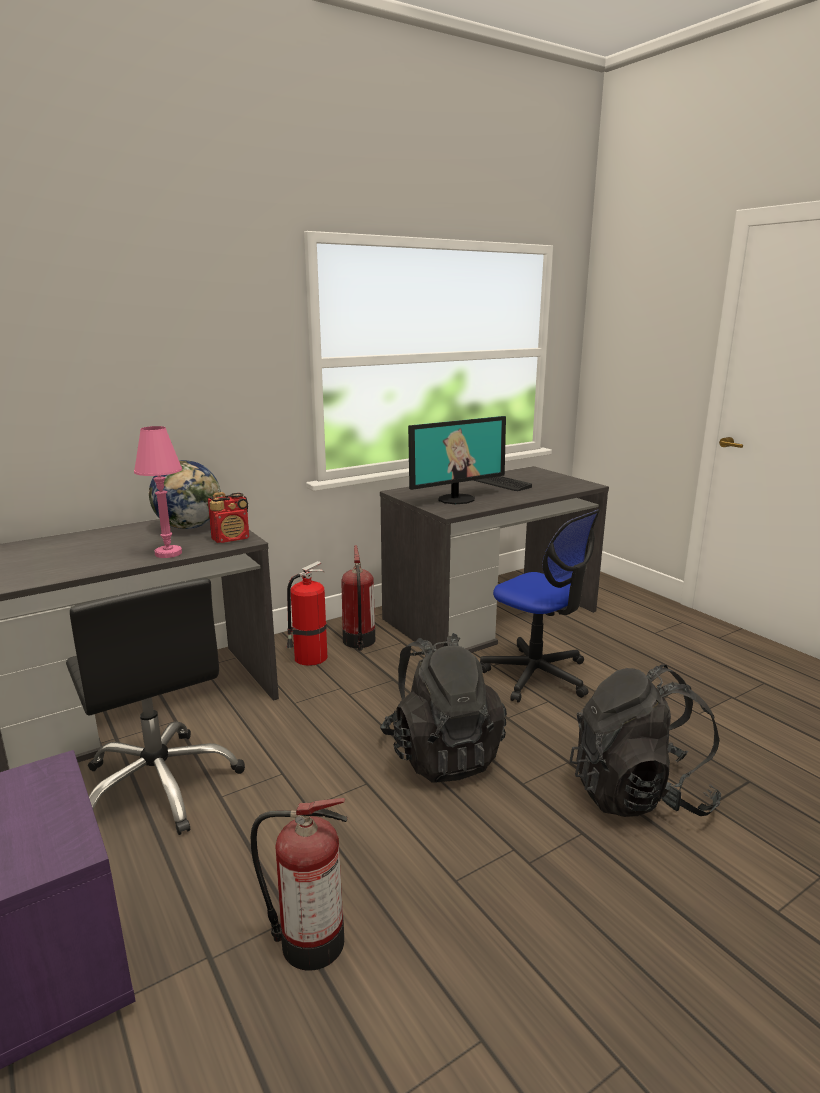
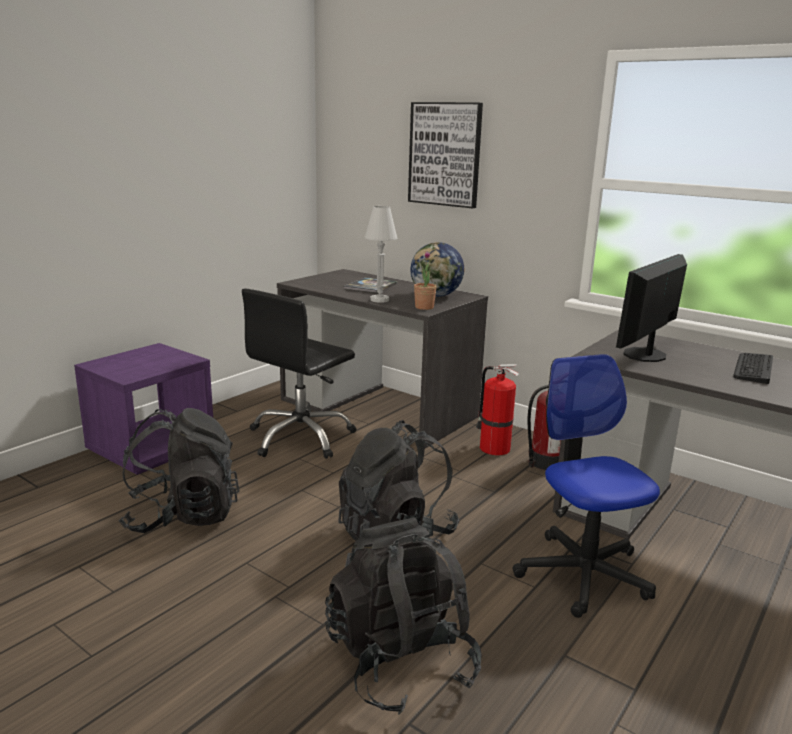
camera: 70 degrees right, 0 degrees up
(91, 549) = (370, 286): none -> book
(121, 350) = (445, 154): none -> picture
(168, 553) = (379, 300): pink table lamp -> white table lamp
(231, 539) = (424, 307): radio -> potted plant
(308, 941) = (183, 516): fire extinguisher -> black backpack
(456, 499) = (645, 355): monitor -> monitor turned 90 degrees clockwise
(536, 675) = (583, 574): office chair -> office chair turned 135 degrees clockwise

